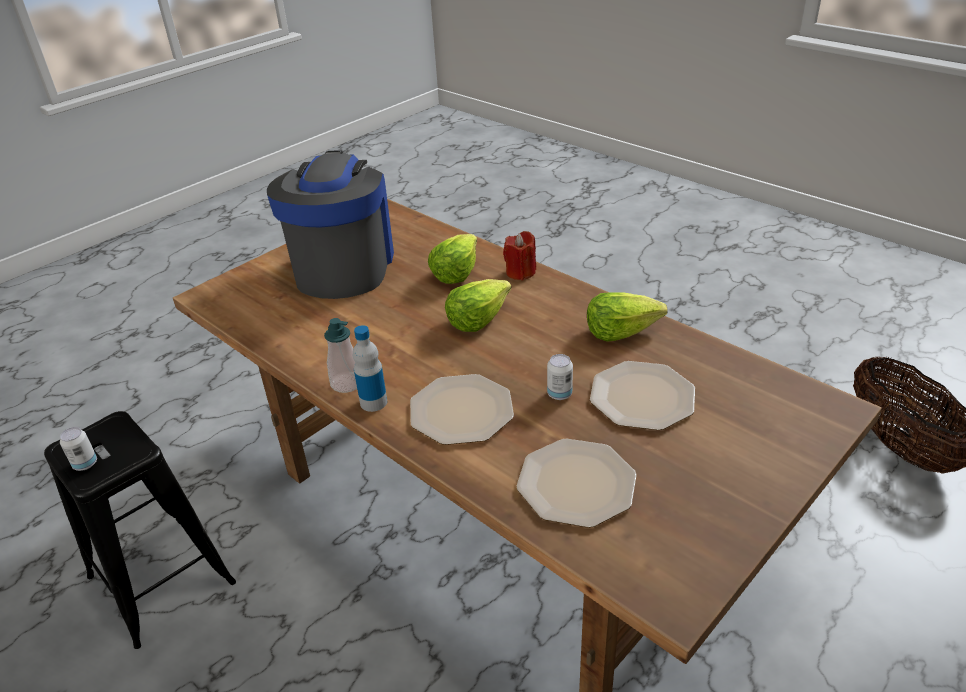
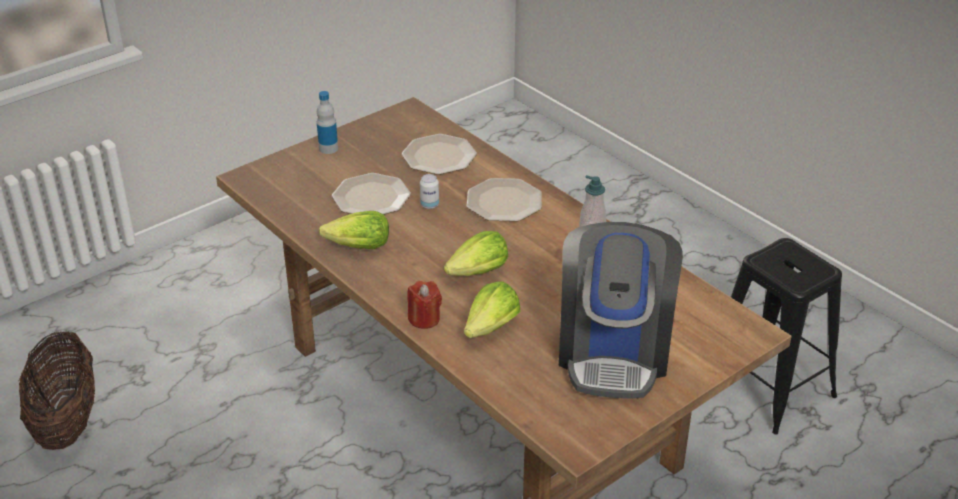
camera: 175 degrees left, 0 degrees up
(85, 464) = (797, 256): can -> none
(373, 402) = (569, 214): bottle -> bottle (328, 148)

